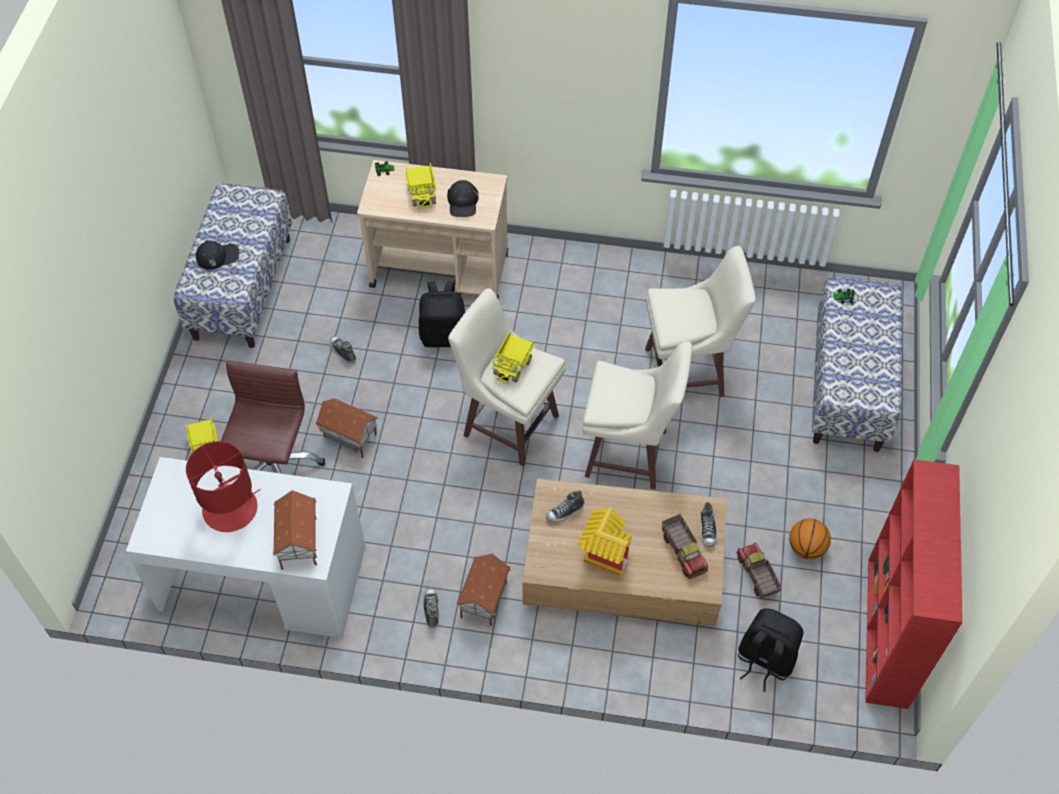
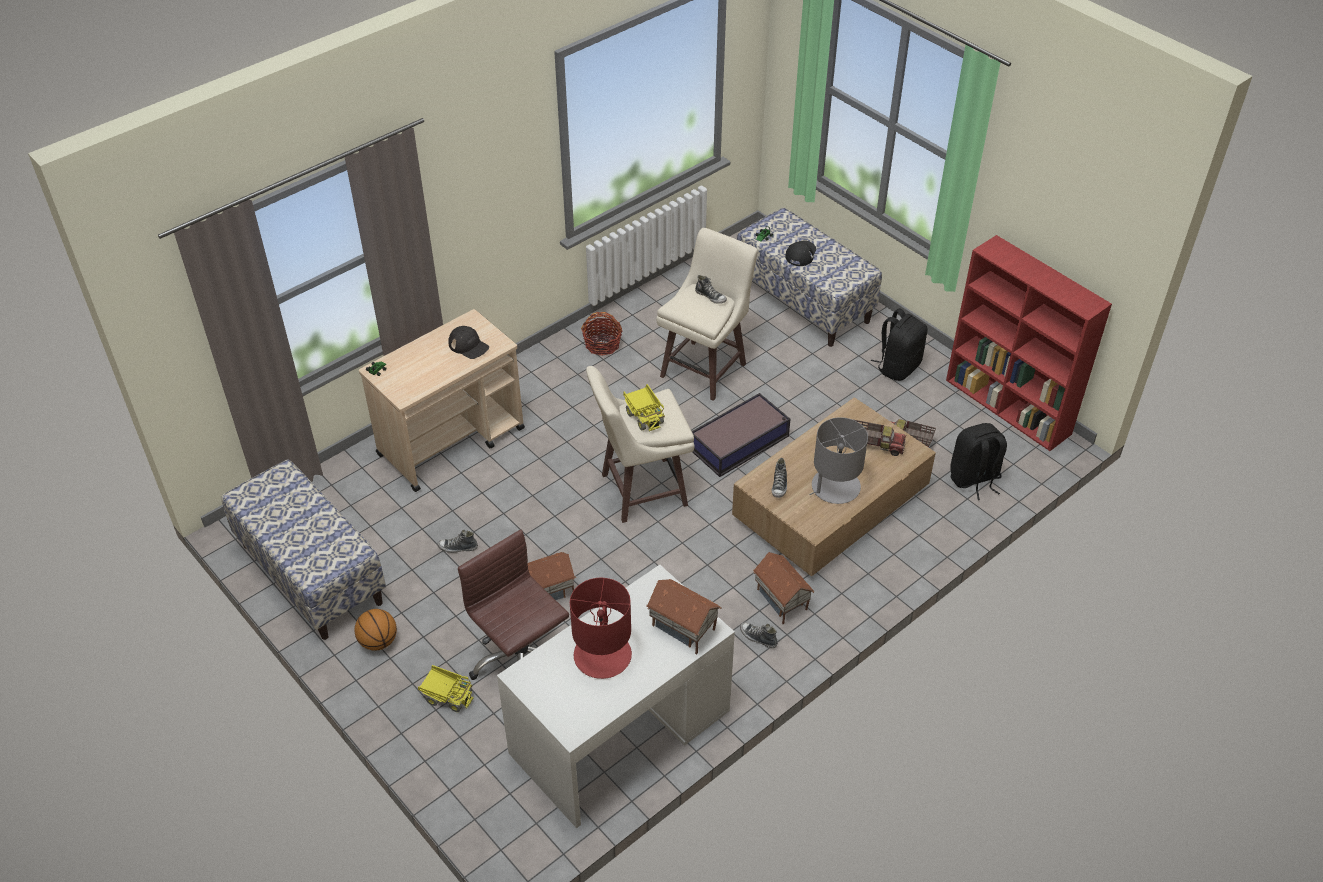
camera: 50 degrees left, 10 degrees down
(217, 256) = (301, 539): black cap -> black cap (801, 254)
(422, 193) = (429, 362): toy truck -> none
(444, 335) = (517, 477): black backpack -> black backpack (898, 367)
(602, 553) = (835, 487): toy house -> grey table lamp
(629, 455) = (740, 442): beige stool -> storage box
(640, 285) = (602, 344): none -> basket
(708, 529) = (870, 421): shoe -> shoe (711, 296)
(806, 548) = (908, 403): basketball -> basketball (378, 642)

